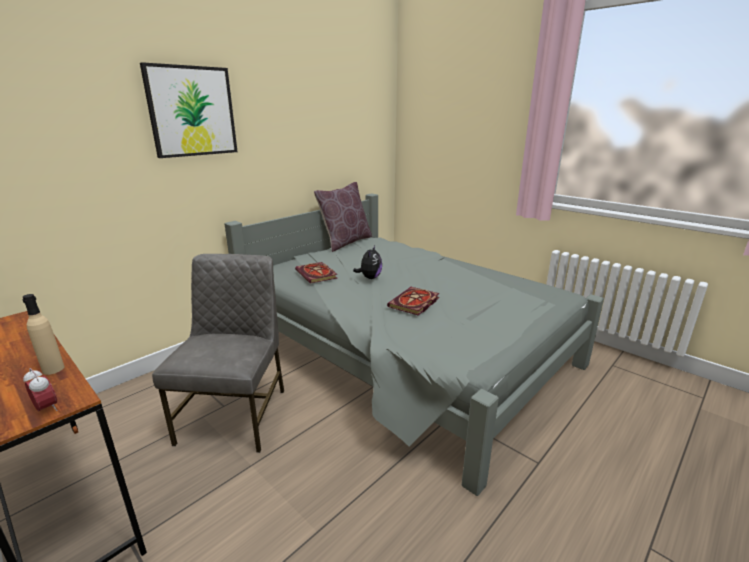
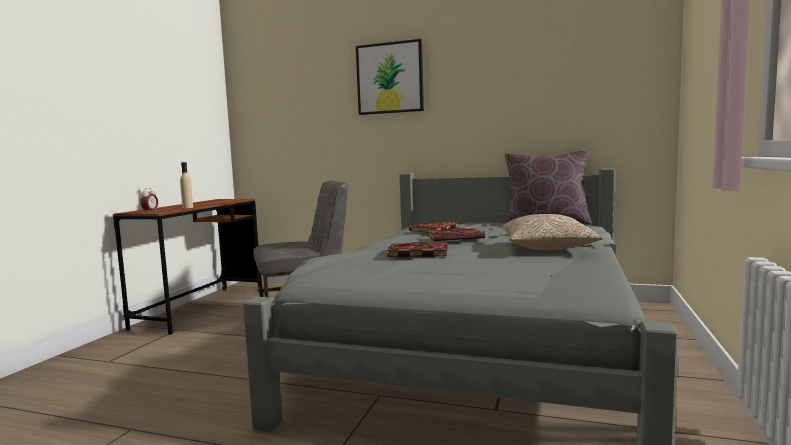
camera: 65 degrees right, 15 degrees down
(370, 278) = (456, 237): plush toy -> book
(438, 268) = (547, 249): none -> pillow

